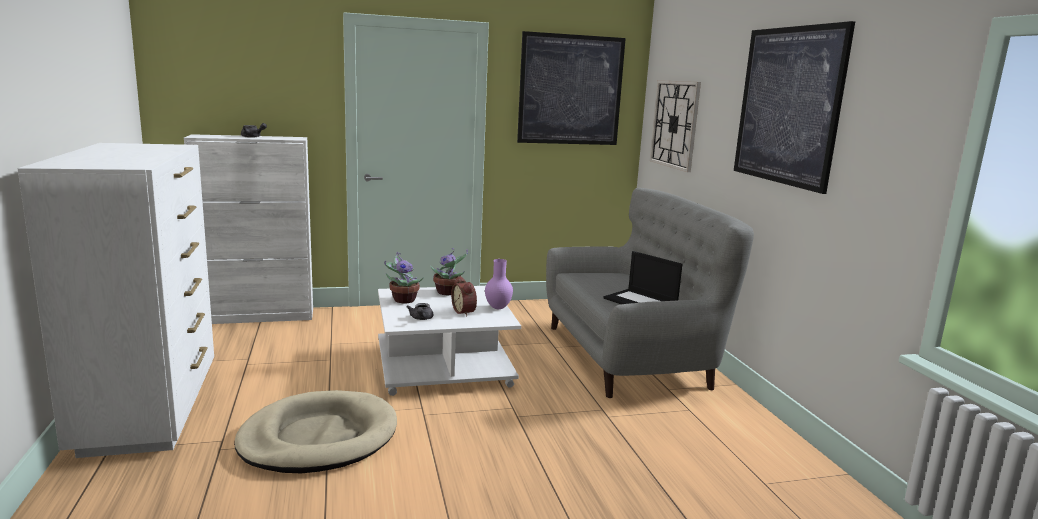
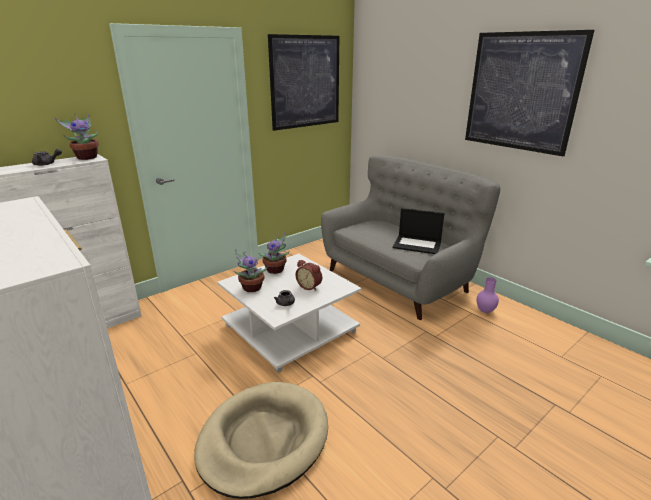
camera: 25 degrees left, 10 degrees up
(292, 137) = (87, 157): none -> potted plant
(498, 308) = (328, 275): purple vase -> purple vase (485, 311)
(675, 124) = (392, 104): wall clock -> none

